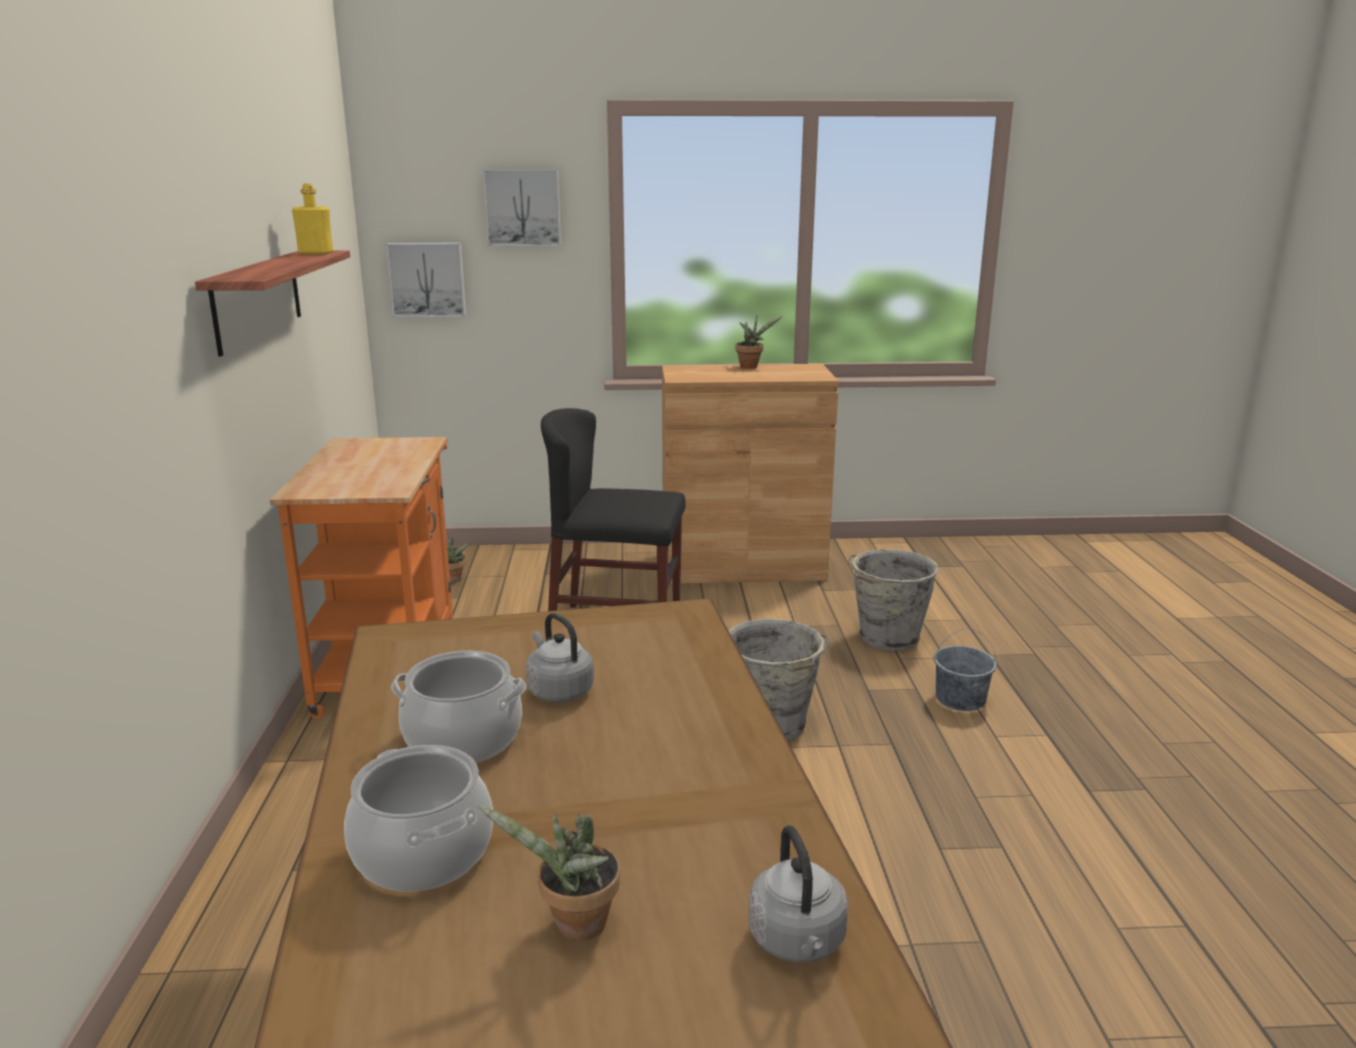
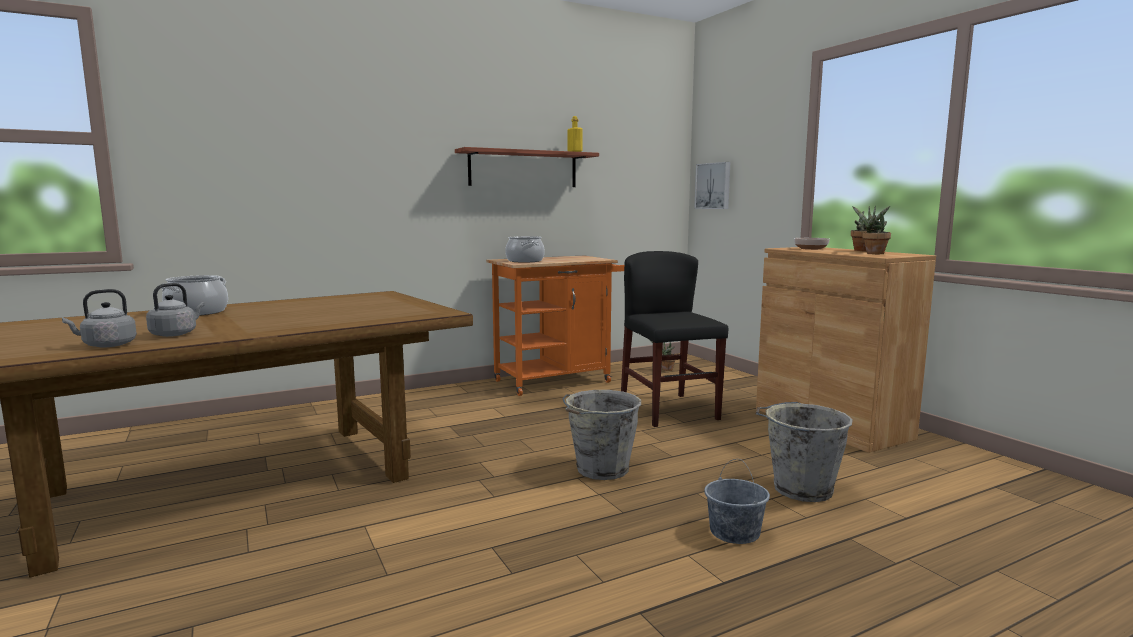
camera: 65 degrees right, 10 degrees down
(462, 739) = (287, 306): cooking pot -> cooking pot (524, 261)
(523, 207) = (761, 136): picture -> none
(558, 690) = (338, 309): grey kettle -> grey kettle (175, 334)
(574, 927) = (137, 326): potted plant -> potted plant (872, 253)
(701, 373) = (810, 248): none -> bowl

